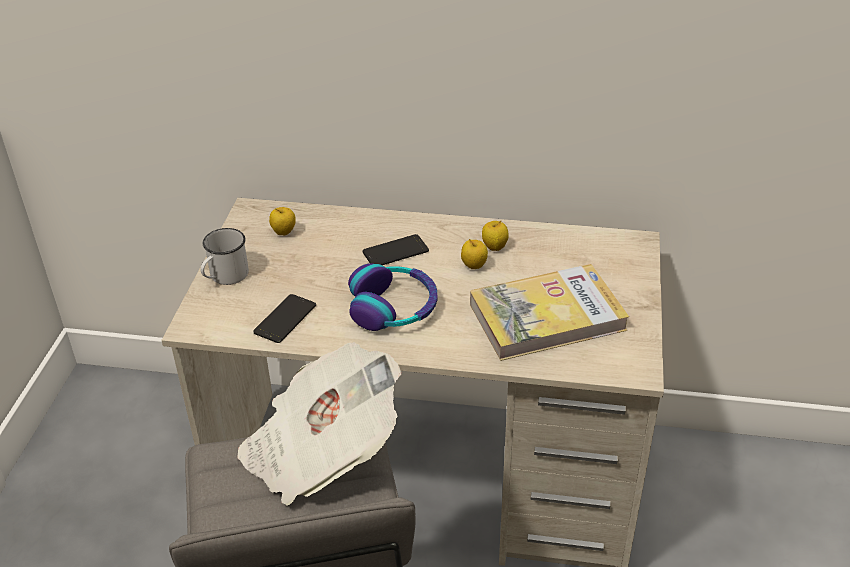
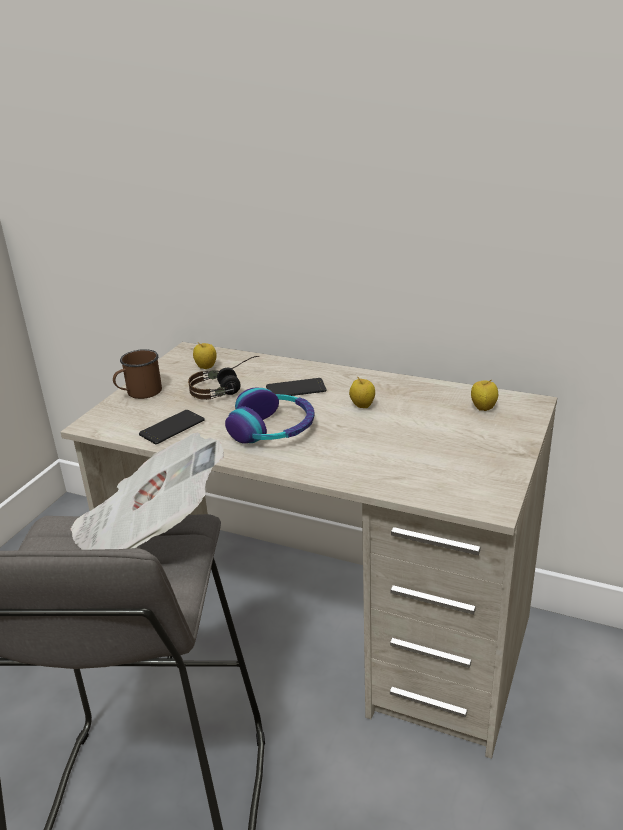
camera: 15 degrees right, 10 degrees down
(225, 277) = (139, 393): white mug -> brown mug
(320, 259) = (227, 388): none -> headphones
(494, 247) = (388, 394): apple -> apple (483, 408)
(547, 317) = (416, 452): book -> none

